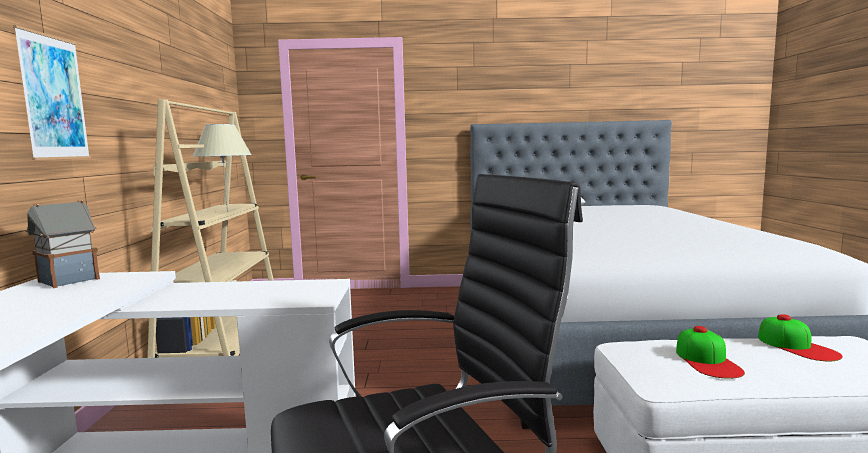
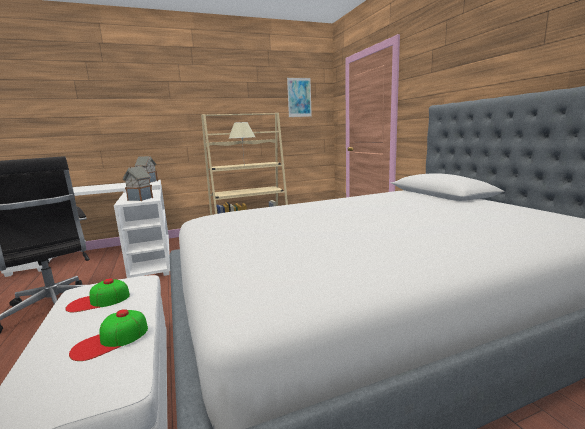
camera: 70 degrees right, 5 degrees up
(53, 98) = (171, 118): picture -> picture (299, 97)
(301, 290) = (140, 199): none -> toy house

